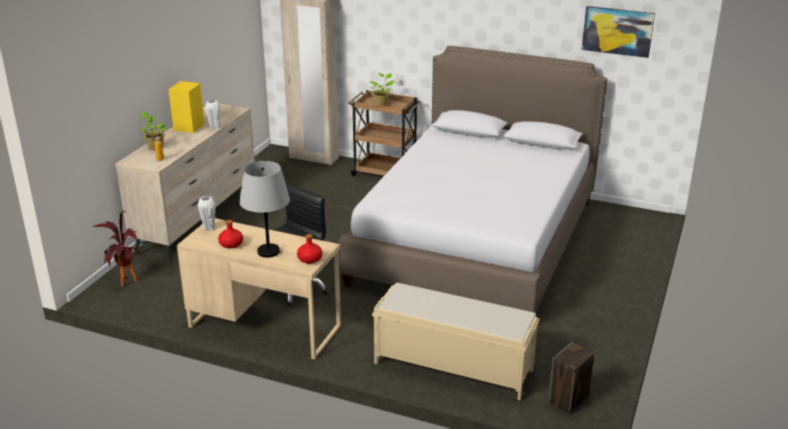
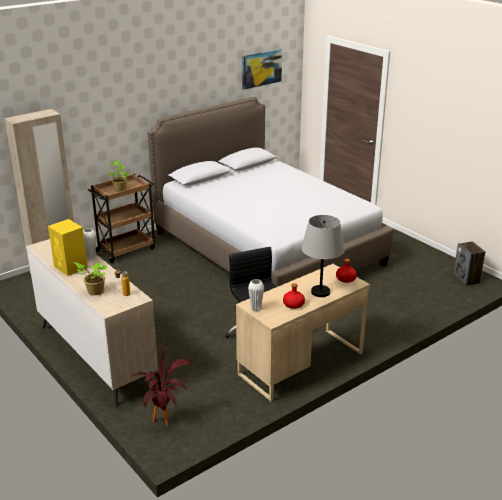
camera: 60 degrees left, 0 degrees up
(452, 366) = (408, 303): beige bench -> none

